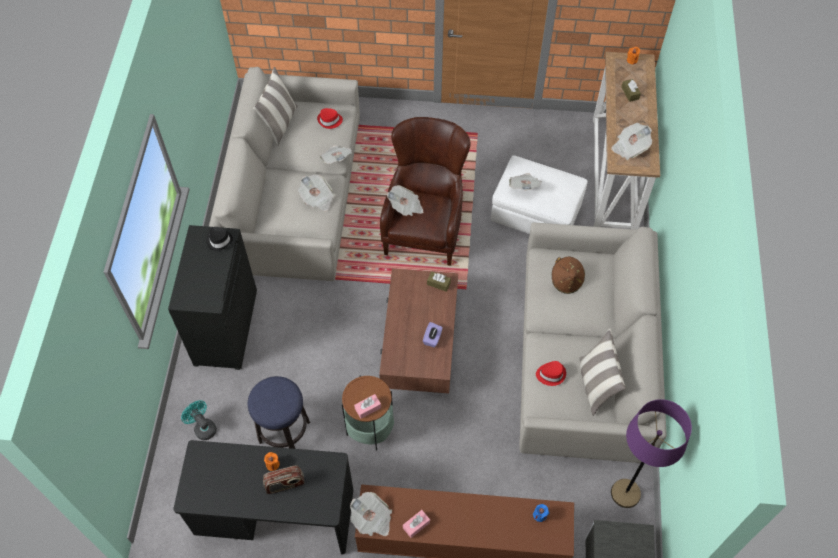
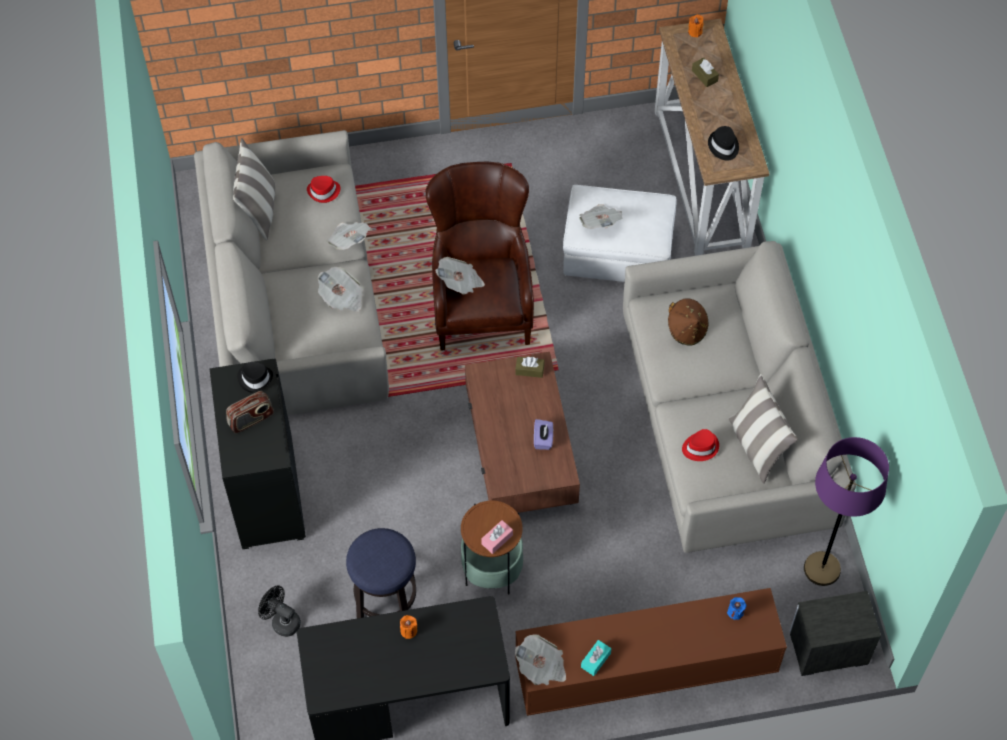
camera: 15 degrees left, 0 degrees up
(203, 427) = (282, 621): turquoise fan -> black fan
(285, 484) = (431, 649): radio -> radio (251, 420)
(416, 525) = (595, 660): pink tissue box -> turquoise tissue box
(629, 147) = (723, 146): newspaper -> black hat

